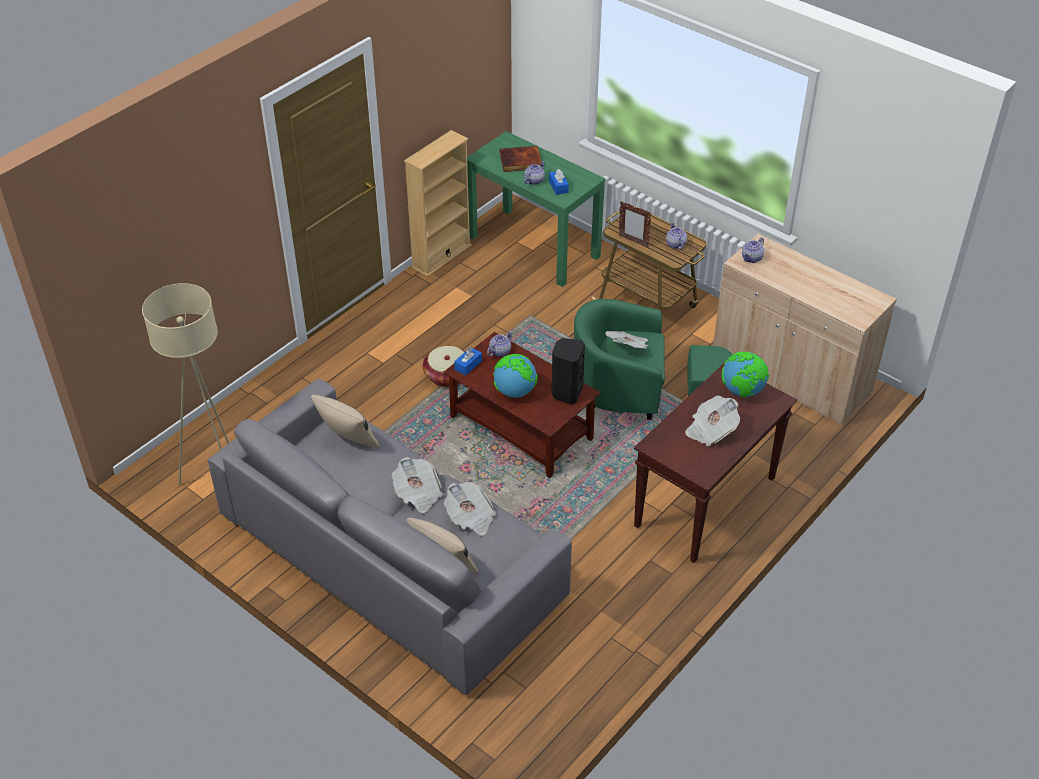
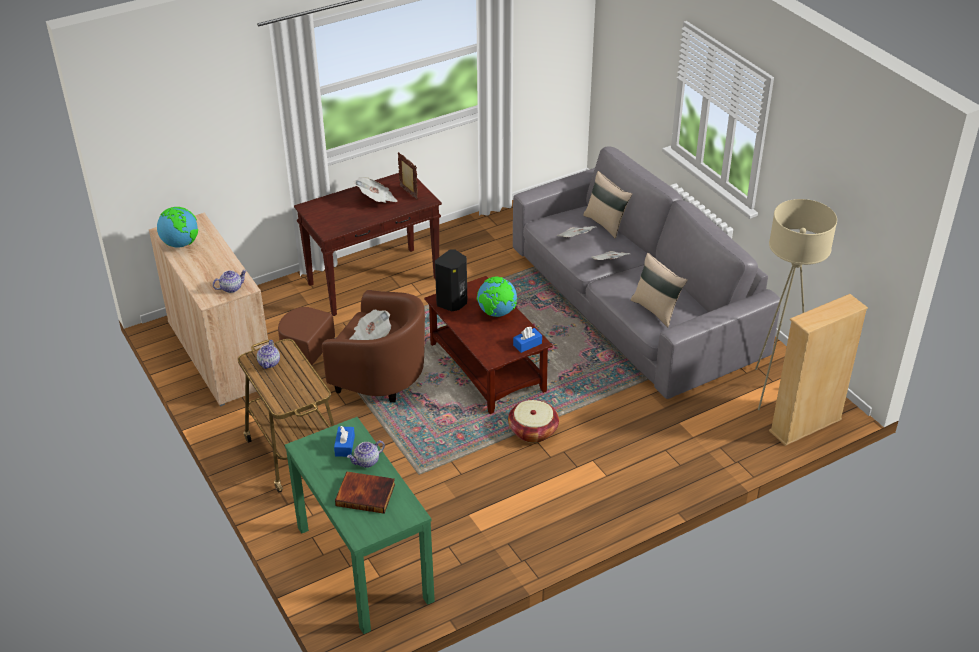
camera: 160 degrees left, 5 degrees down
(441, 256) = (479, 579): beige bookcase -> beige bookcase (805, 425)
(500, 351) = (492, 350): teapot -> none
(633, 241) = (308, 376): picture frame -> picture frame (408, 193)
(640, 392) = (363, 372): green armchair -> brown armchair
(742, 391) = (330, 218): globe -> globe (180, 244)

